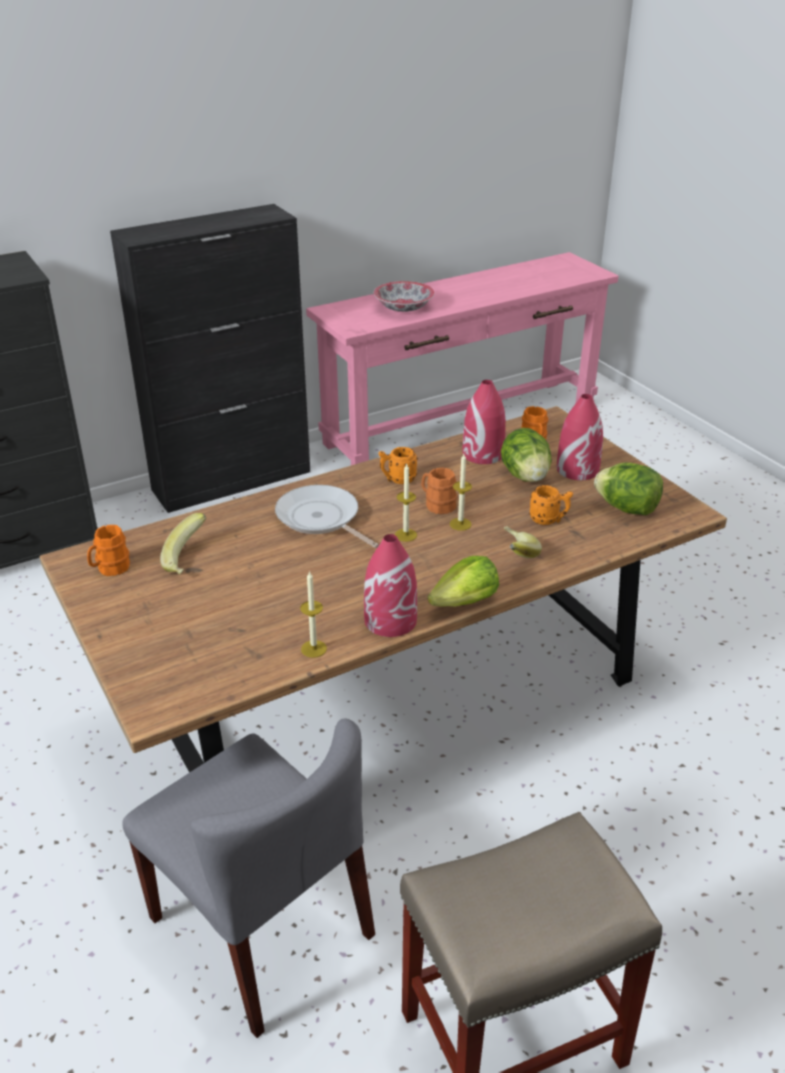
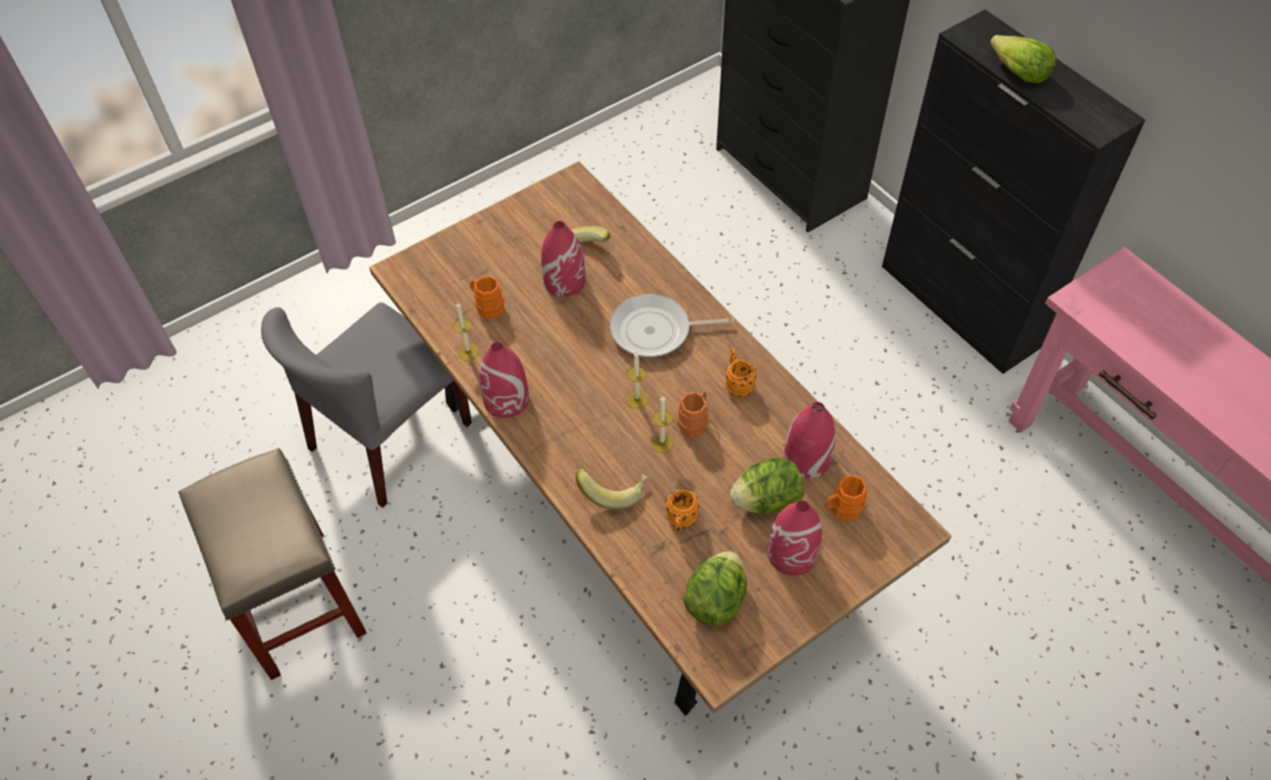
camera: 85 degrees right, 20 degrees up
(110, 568) = (563, 206): orange mug -> orange mug (487, 306)
(228, 573) = (564, 280): none -> red vase
(320, 519) = (655, 331): frying pan -> frying pan turned 135 degrees counterclockwise
(403, 307) = (1171, 346): bowl -> none
(465, 602) = (535, 453): lettuce -> lettuce (1018, 73)

